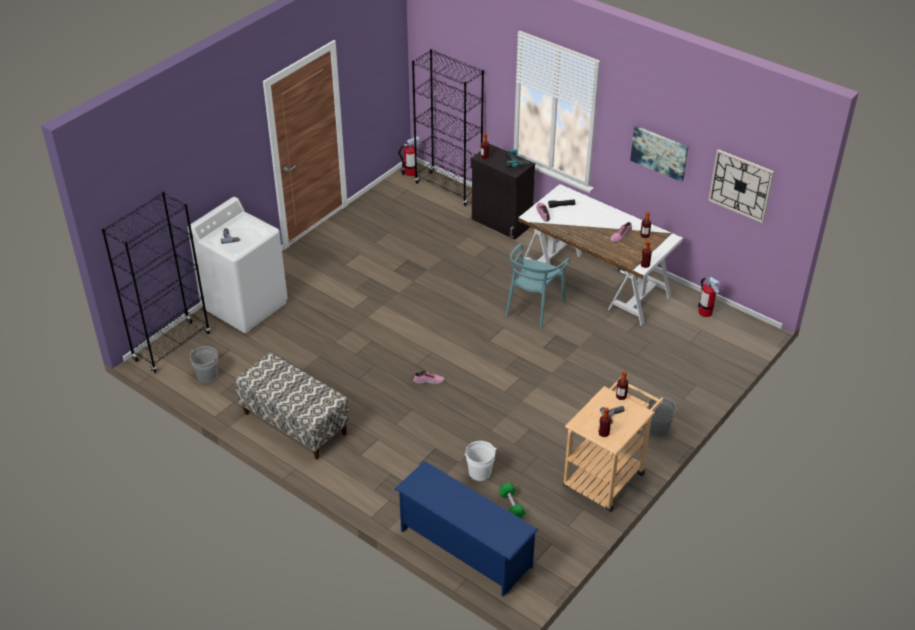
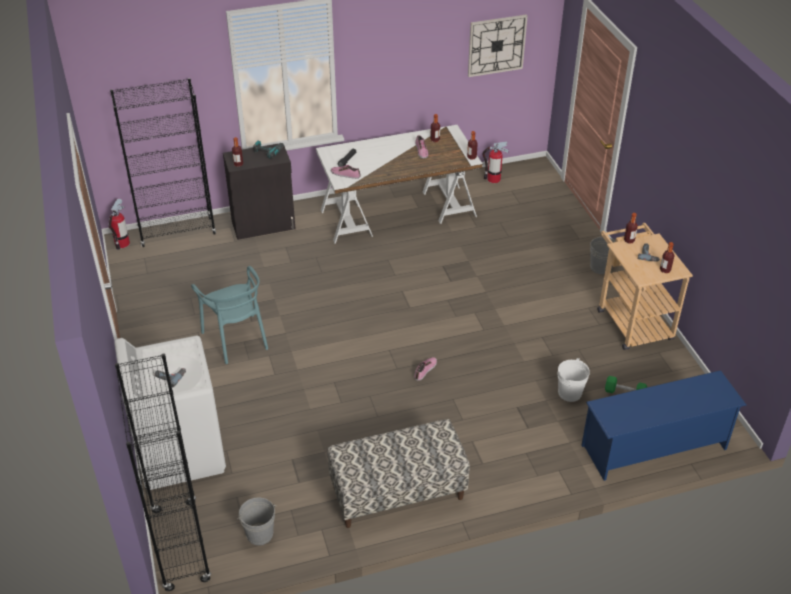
camera: 55 degrees left, 0 degrees up
(533, 307) = (395, 261): turquoise chair -> turquoise chair (236, 339)
(659, 153) = (411, 58): picture -> none

